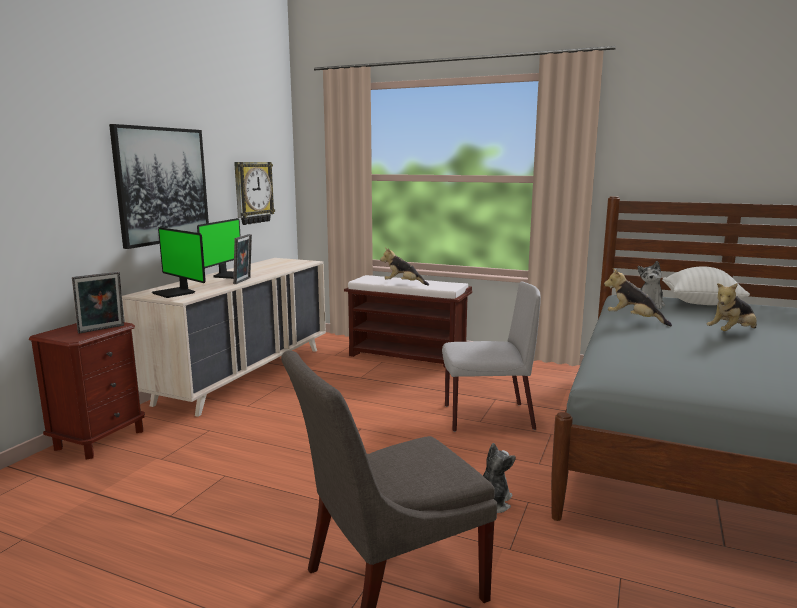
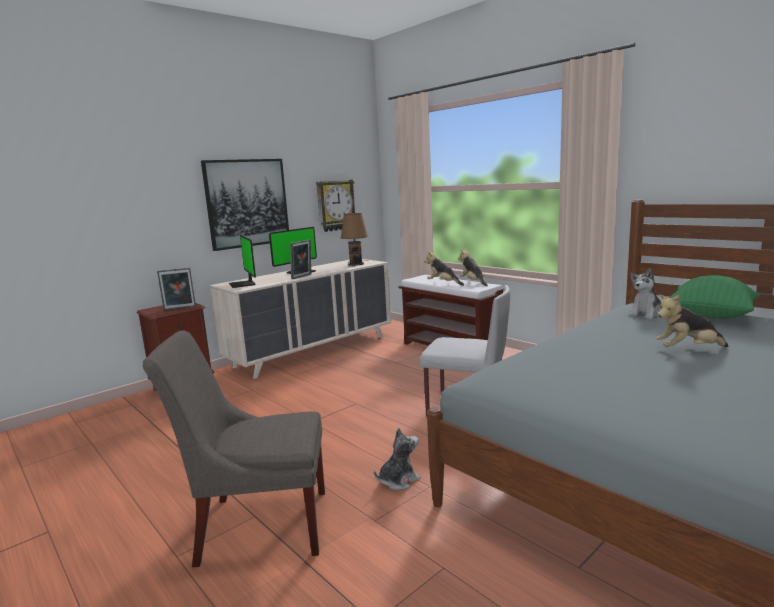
camera: 25 degrees right, 0 degrees up
(287, 264) = (356, 264): none -> brown table lamp
(634, 320) = (597, 328): plush toy -> plush toy (473, 282)
(701, 304) = (710, 317): white pillow -> green pillow

